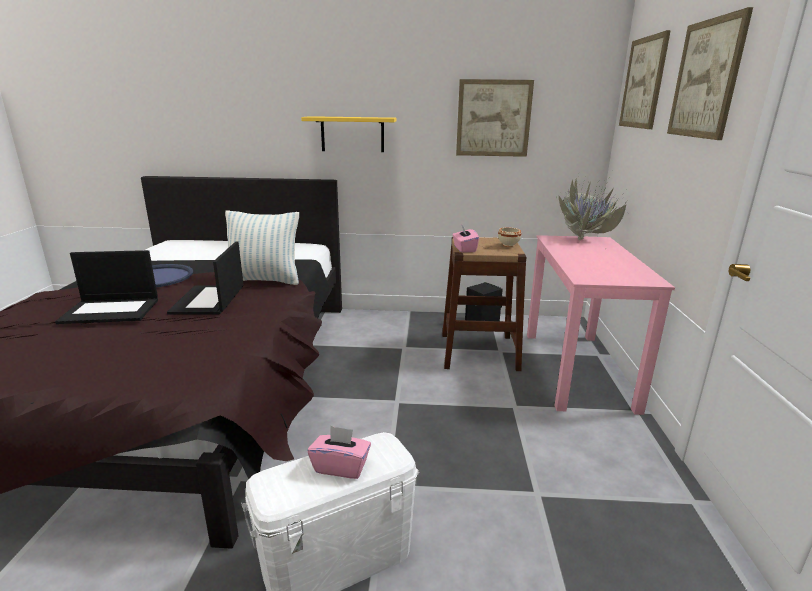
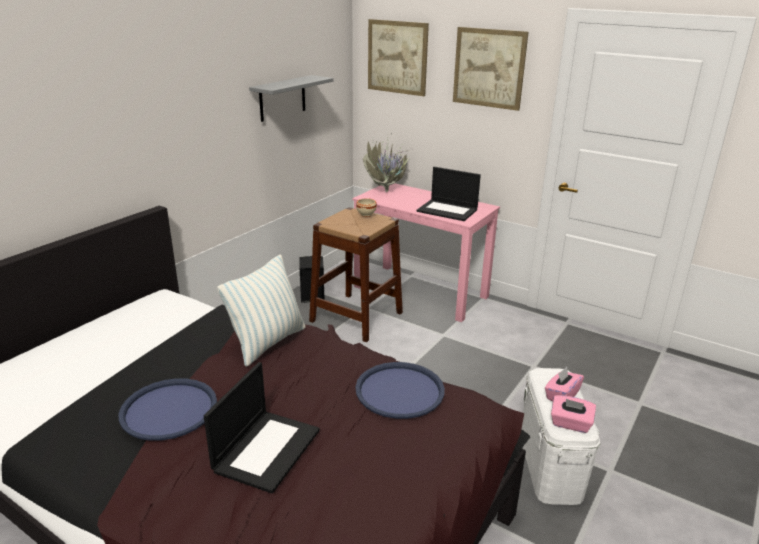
camera: 60 degrees left, 5 degrees up
(209, 300) = (302, 382): laptop -> laptop (448, 210)
(214, 336) = (399, 391): none -> blue tray
(352, 134) = (167, 146): yellow shelf -> none
(464, 249) = (357, 231): pink tissue box -> pink tissue box (570, 424)
(493, 118) = (282, 98): picture -> grey shelf

